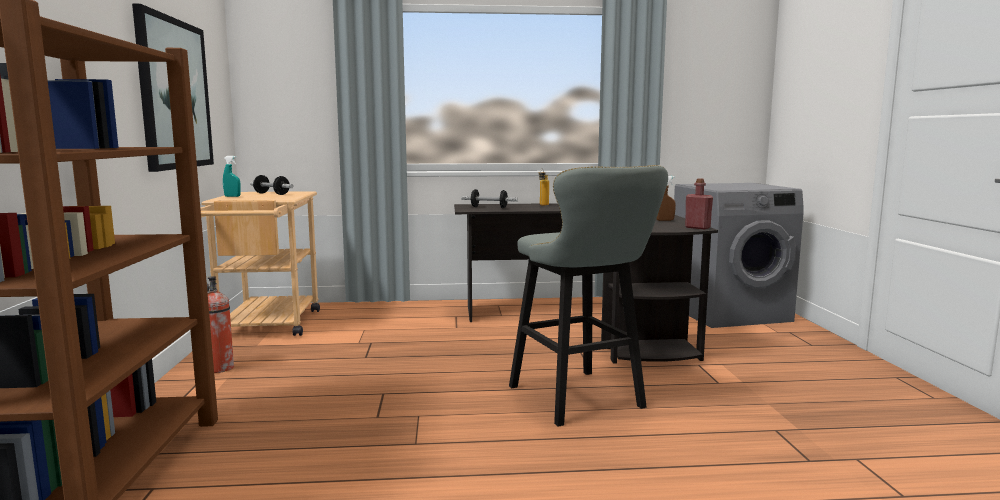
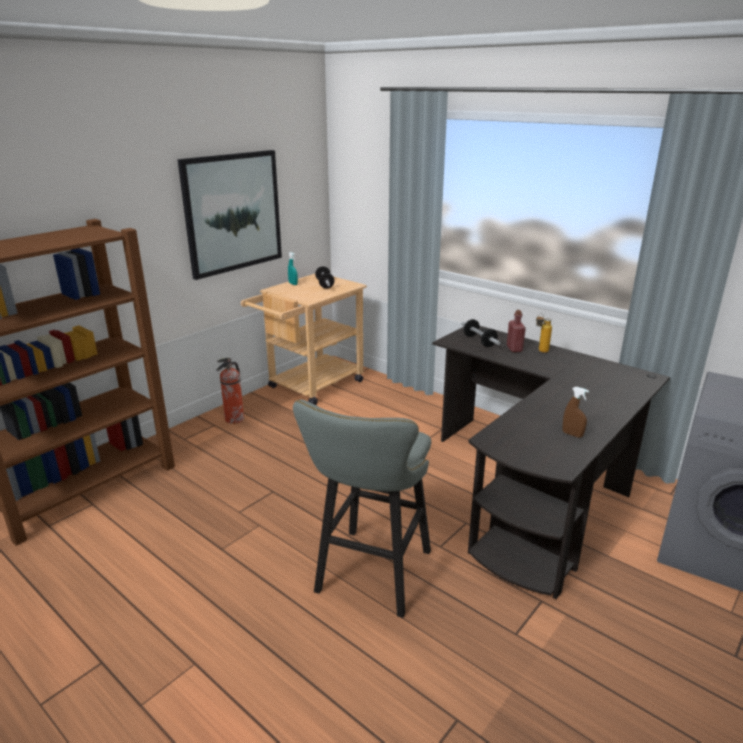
camera: 45 degrees right, 15 degrees up
(697, 227) = (559, 467): red bottle -> red bottle (514, 348)

